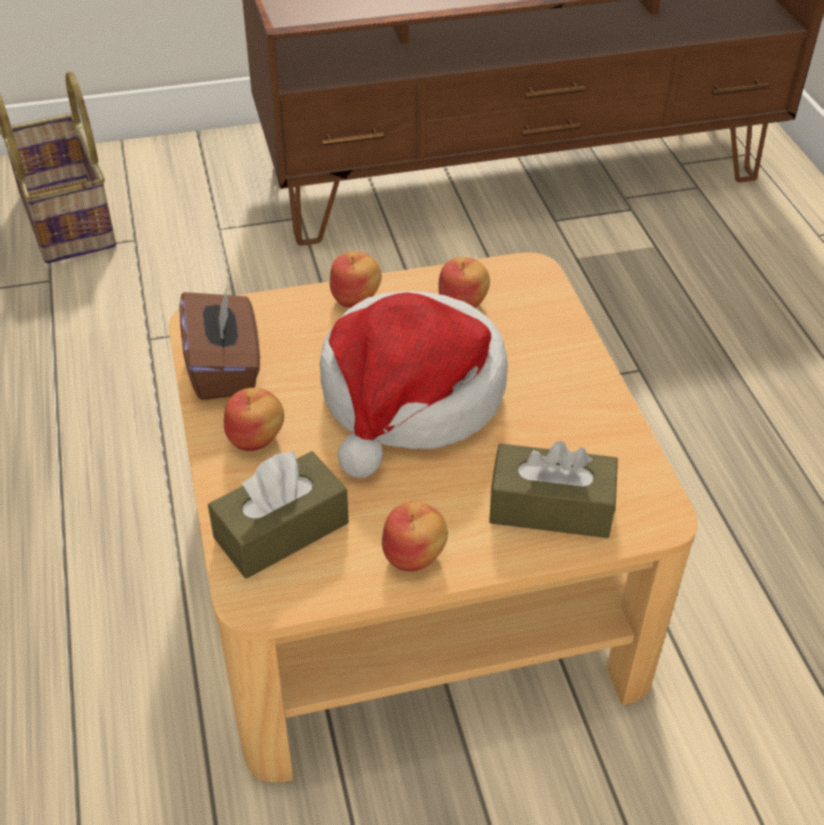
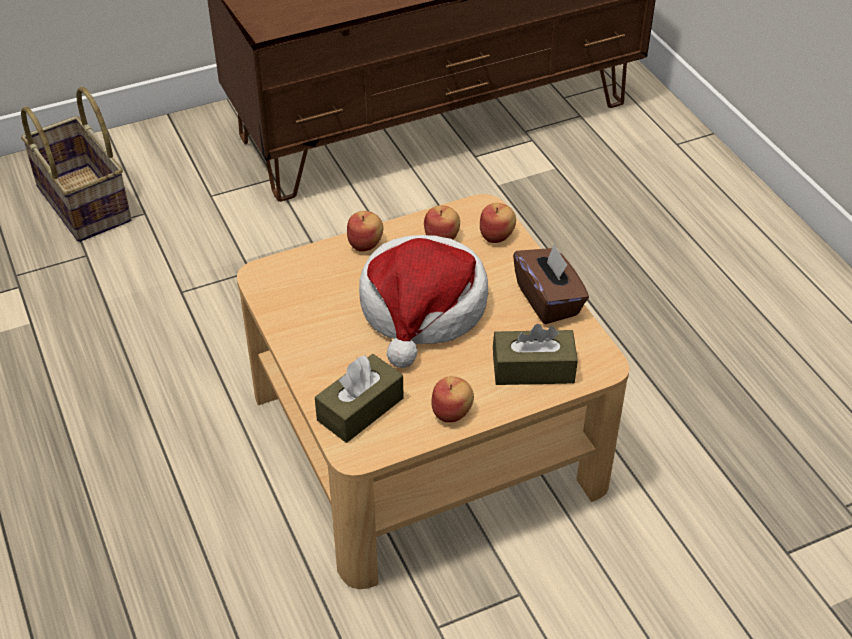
camera: 10 degrees left, 0 degrees up
(225, 368) = (287, 306): brown tissue box -> brown tissue box (548, 300)
(256, 438) = (325, 351): apple -> apple (497, 235)

